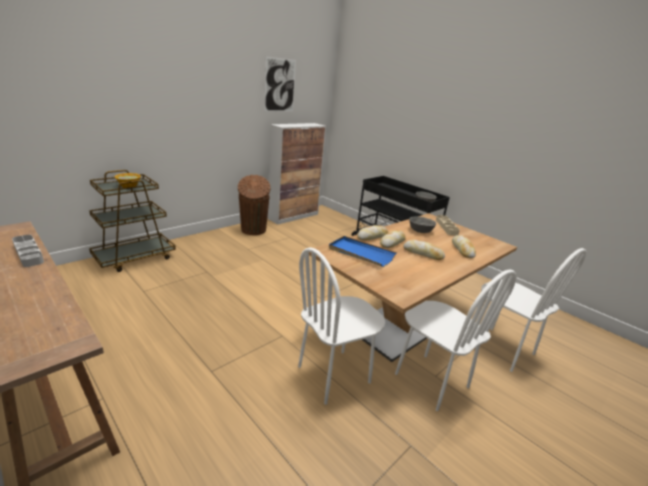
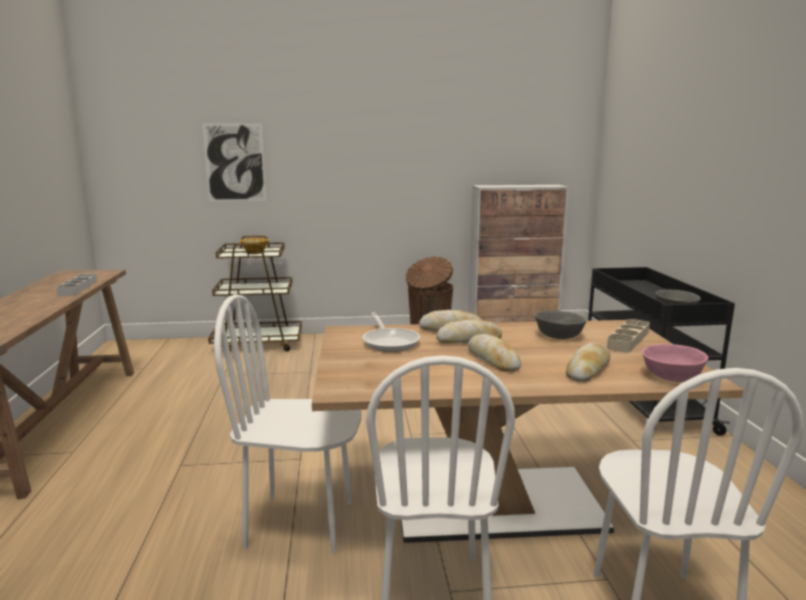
camera: 40 degrees right, 10 degrees down
(280, 85) = (492, 129): picture -> picture (234, 162)
(361, 253) = (390, 341): blue tray -> frying pan
(491, 246) = (671, 376): none -> pink bowl

